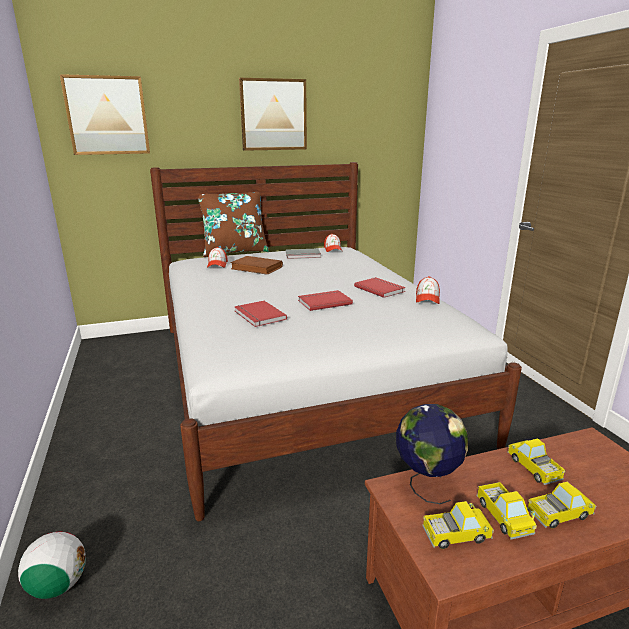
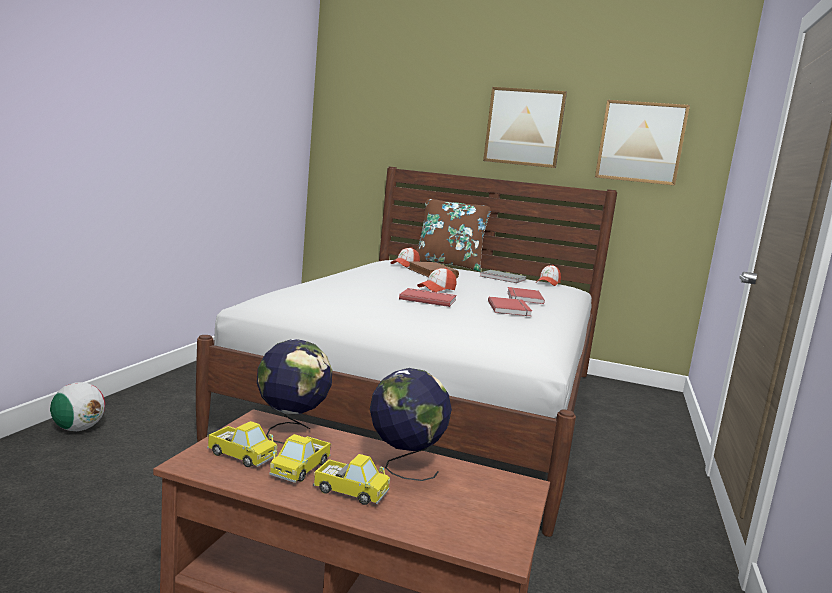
camera: 35 degrees right, 10 degrees down
(107, 115) = (366, 116): picture -> picture (640, 142)
(258, 316) = (349, 290): red book -> red book (523, 297)
(427, 298) = (542, 326): cap -> cap (437, 289)
(533, 468) = (404, 467): toy truck -> globe

